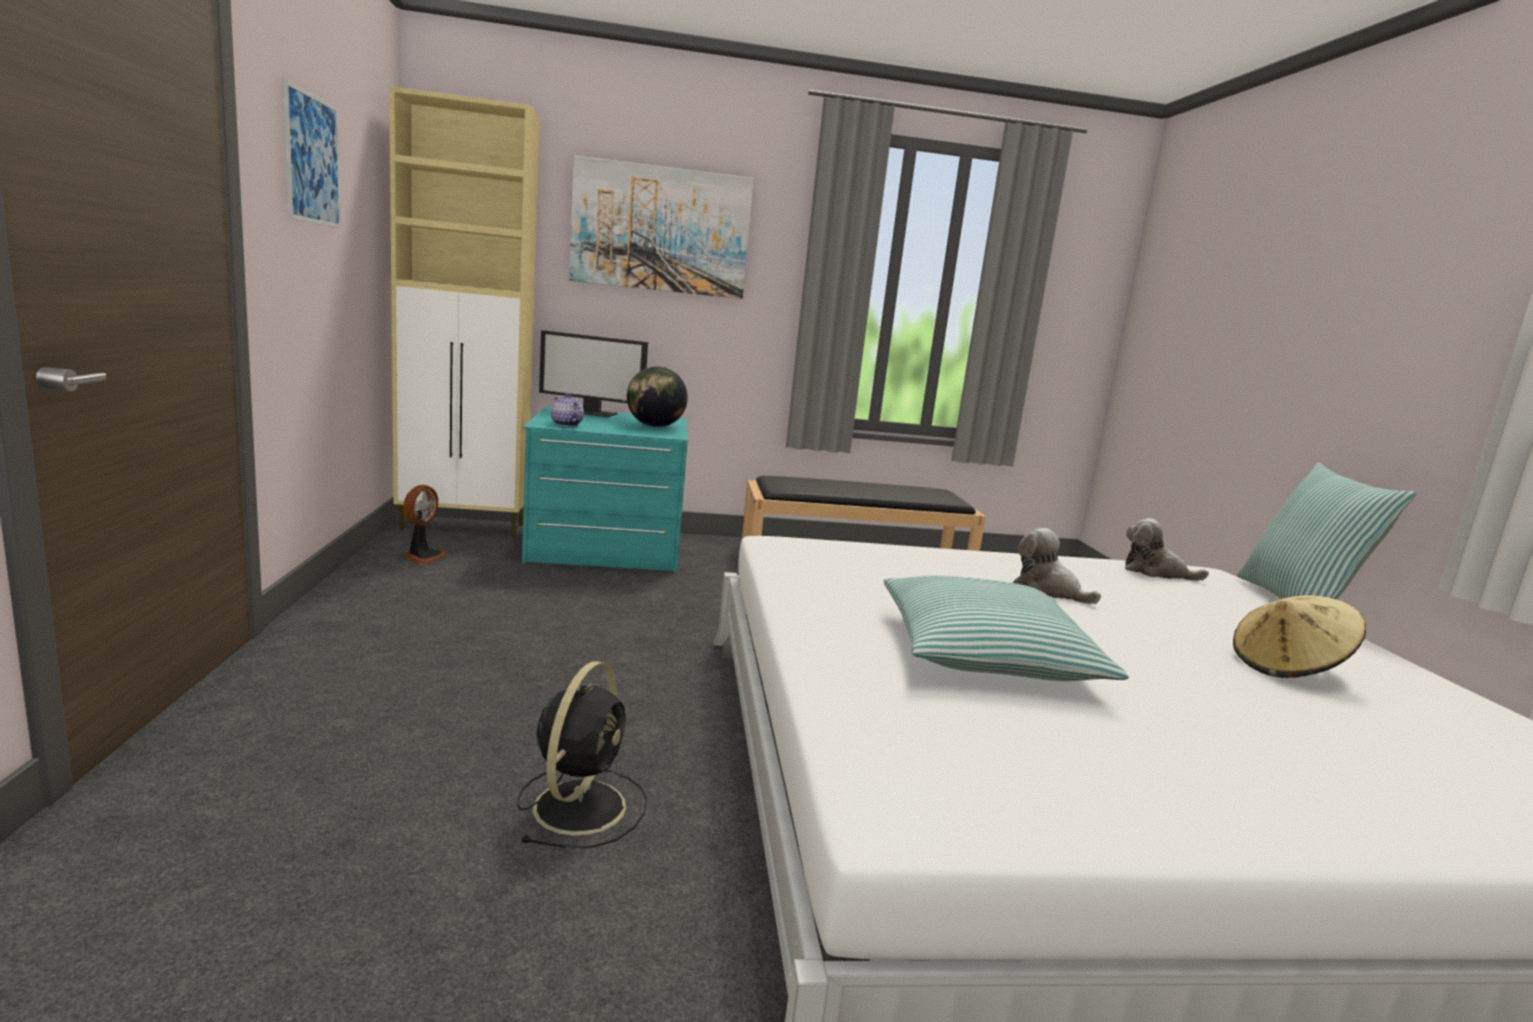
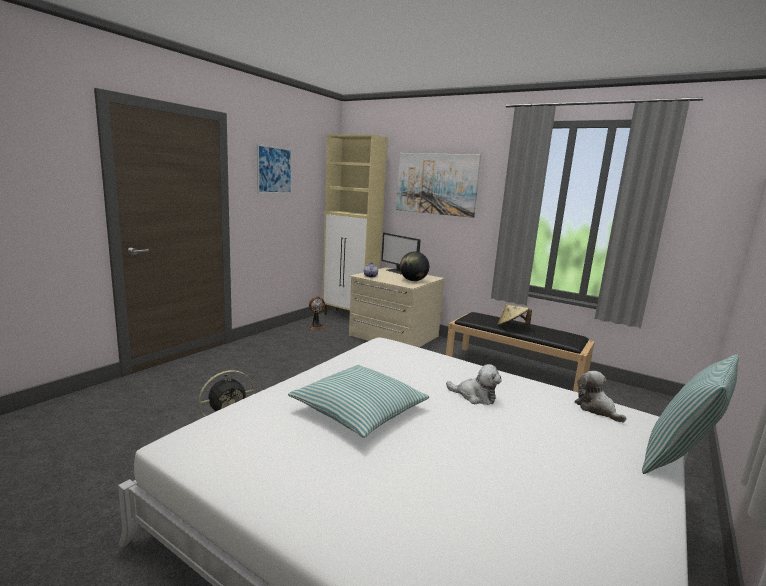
camera: 40 degrees right, 0 degrees up
(605, 548) = (393, 336): turquoise dresser -> beige dresser
(1048, 590) = (475, 396): plush toy -> plush toy turned 120 degrees clockwise
(1288, 668) = (529, 479): beige hat -> beige hat (512, 327)

